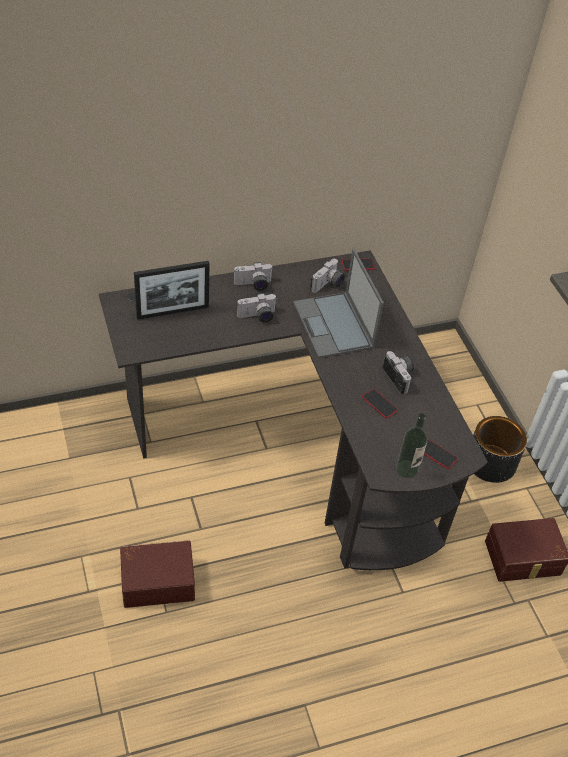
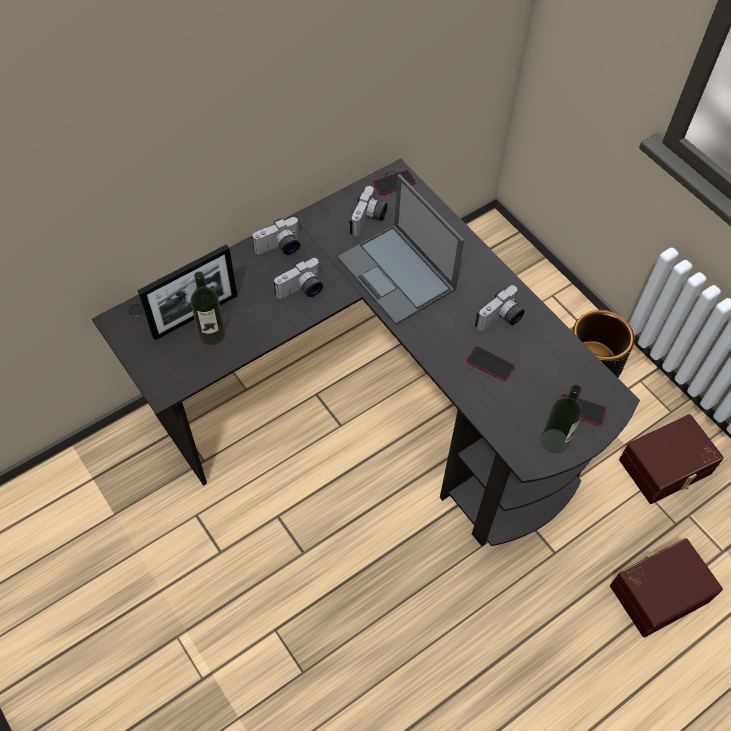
camera: 15 degrees left, 10 degrees up
(157, 580) = (278, 635): brown storage box -> brown storage box (658, 591)
(179, 326) = (212, 334): none -> bottle
(400, 377) = (500, 319): camera -> camera turned 90 degrees clockwise

